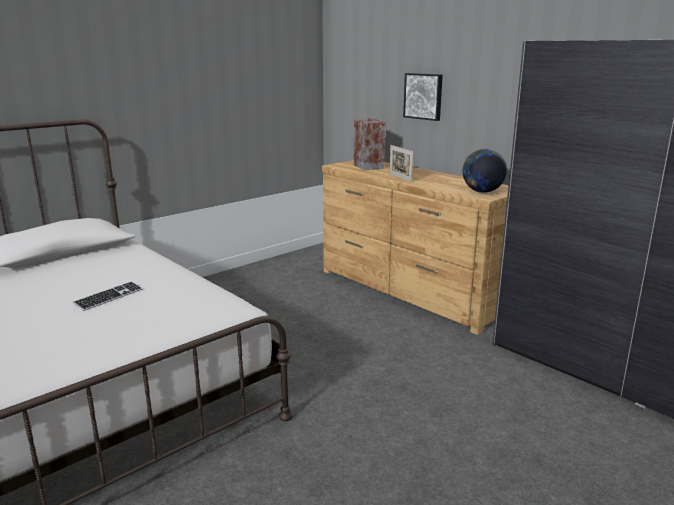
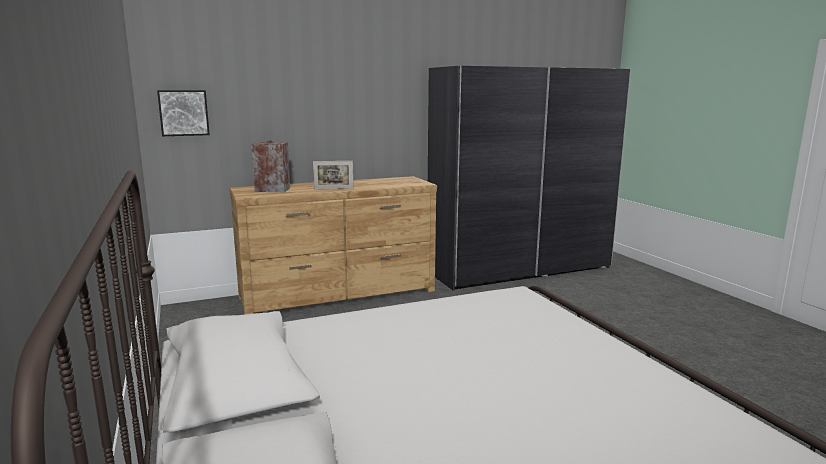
camera: 70 degrees left, 5 degrees down
(109, 297) = (458, 339): keyboard -> none
(423, 96) = (299, 115): picture -> picture (183, 113)
(482, 192) = (409, 182): globe -> none

